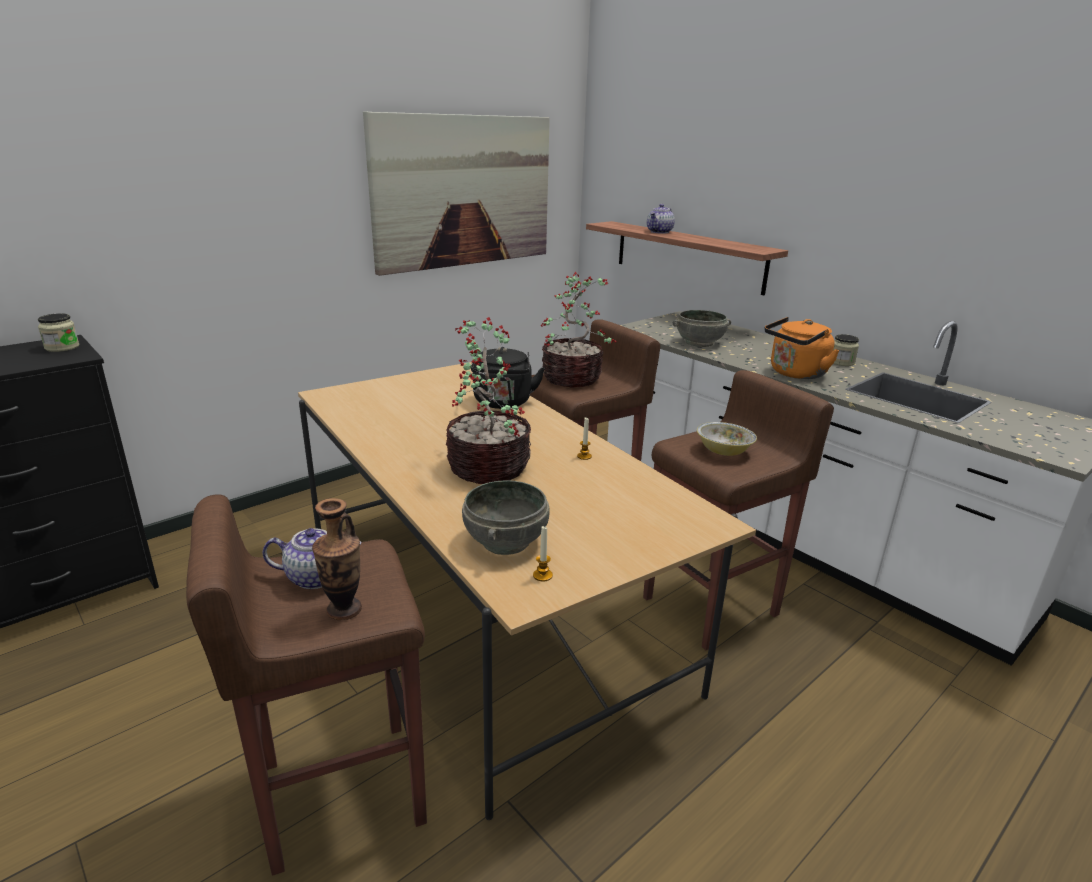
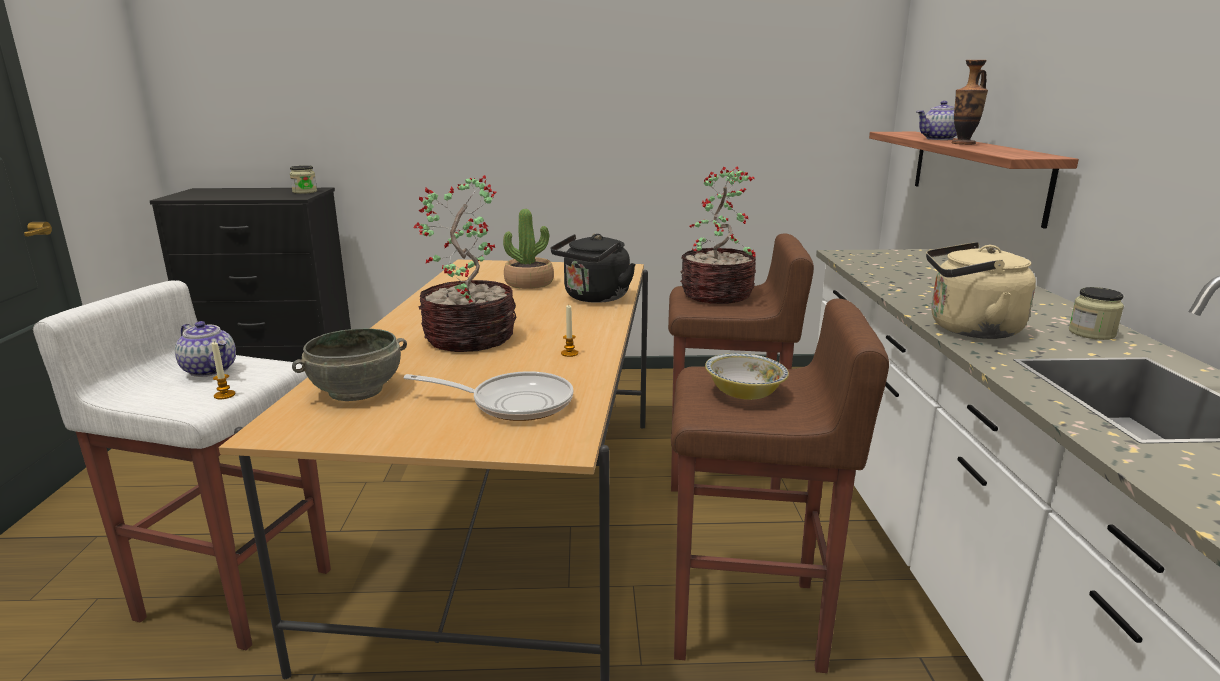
camera: 40 degrees right, 5 degrees down
(339, 792) = (235, 592): brown stool -> white stool
(344, 610) = (180, 395): vase -> vase (963, 144)
(422, 402) = (529, 283): none -> potted plant
(464, 191) = (718, 89): picture -> none
(542, 575) = (322, 422): candle -> candle (224, 395)
(630, 507) = (514, 403): none -> frying pan
(699, 343) = (901, 278): grey bowl -> none
(795, 374) = (968, 329): orange kettle -> beige kettle

